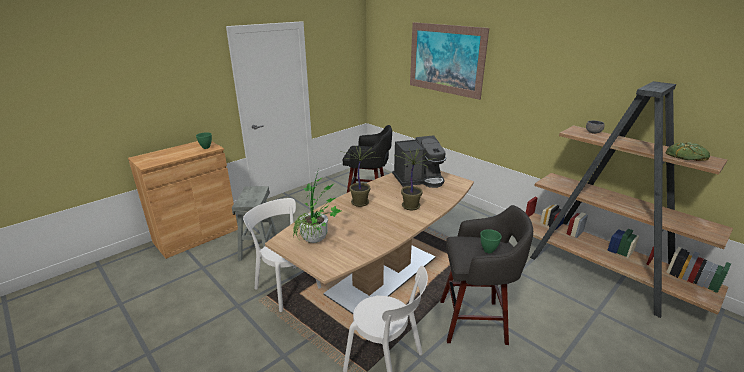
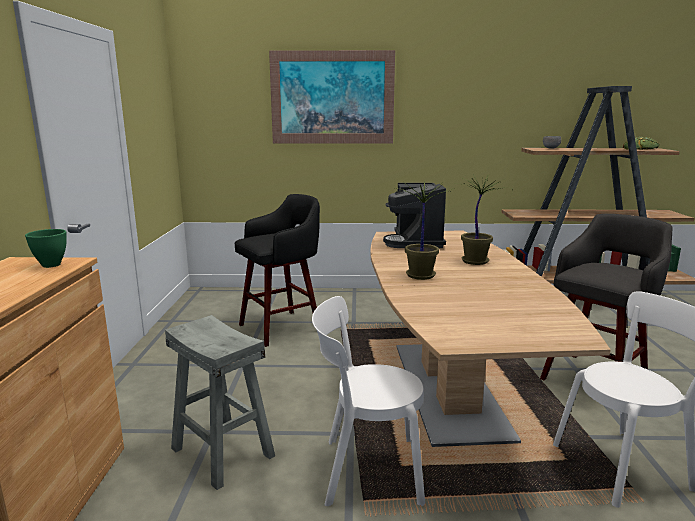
camera: 45 degrees left, 10 degrees down
(317, 242) = (492, 323): potted plant -> none
(419, 179) = (415, 242): coffee machine -> coffee machine turned 150 degrees clockwise
(488, 250) = (616, 269): green bowl -> none

